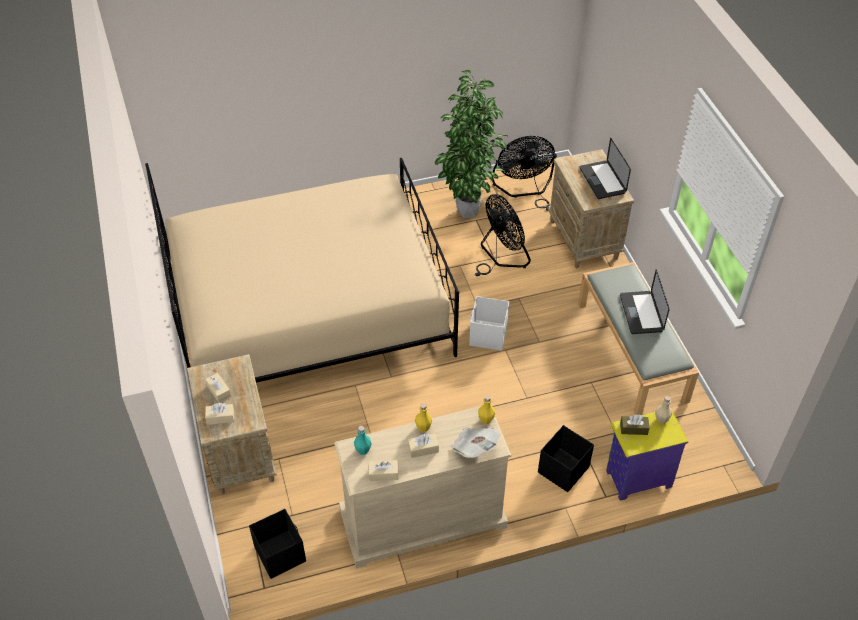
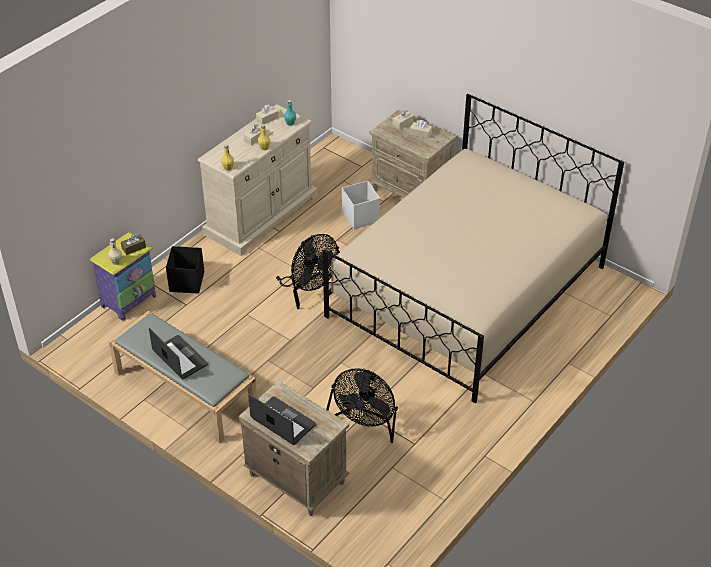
camera: 145 degrees right, 5 degrees down
(280, 553) = (331, 163): black storage box -> none
(468, 210) = (432, 450): potted plant -> none
(474, 447) = (223, 152): newspaper -> none
(487, 336) = (313, 343): white storage box -> white storage box (360, 216)
(527, 189) = (395, 508): black fan -> black fan (310, 288)

